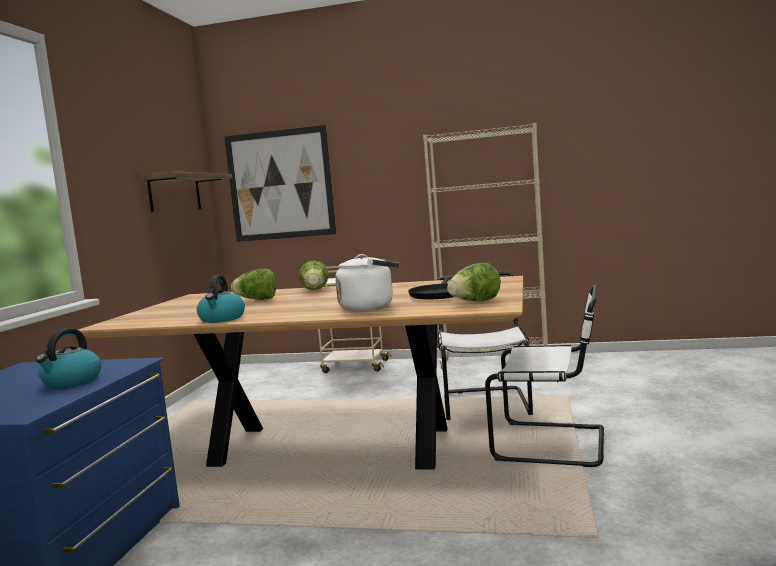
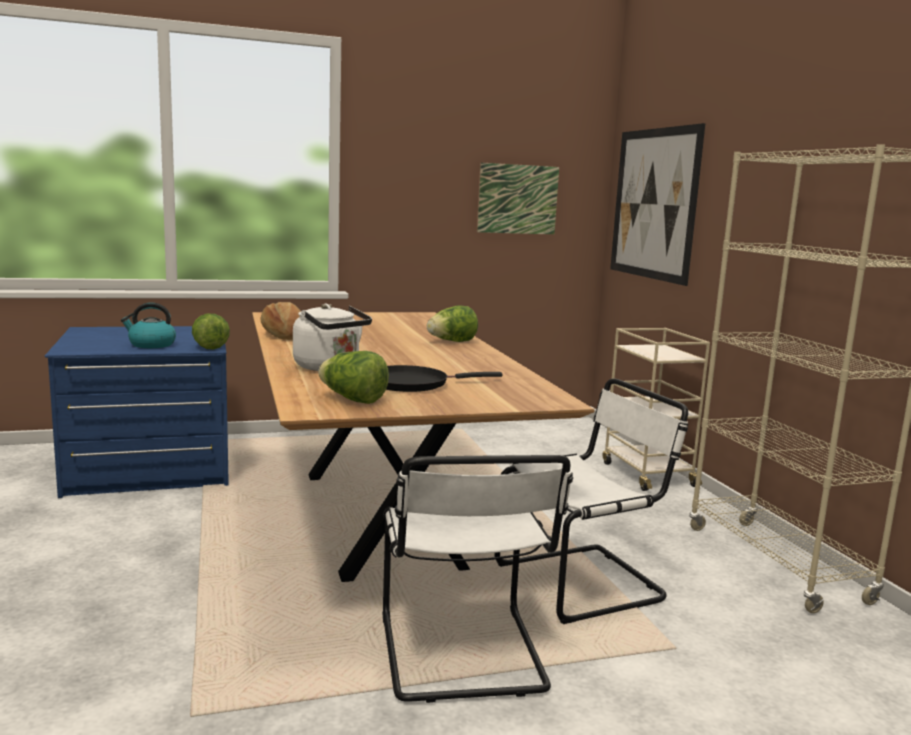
camera: 60 degrees right, 5 degrees up
(175, 193) = (517, 199): shelf -> picture
(222, 319) = (283, 335): kettle -> bread
(257, 300) = (391, 332): lettuce -> lettuce (209, 346)

